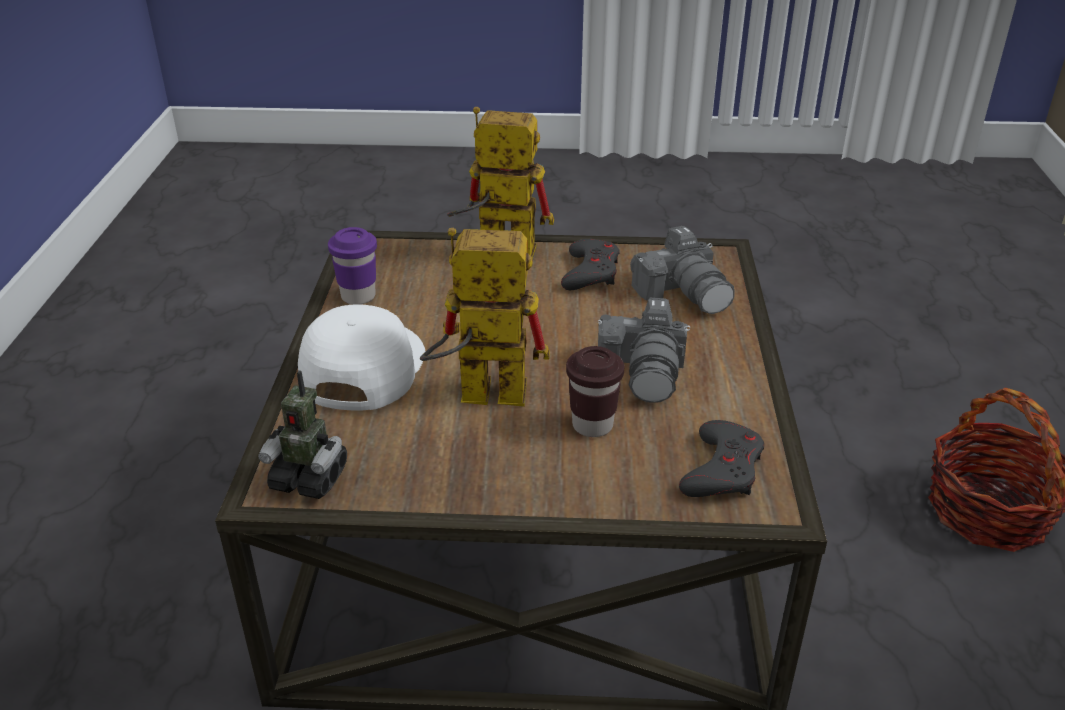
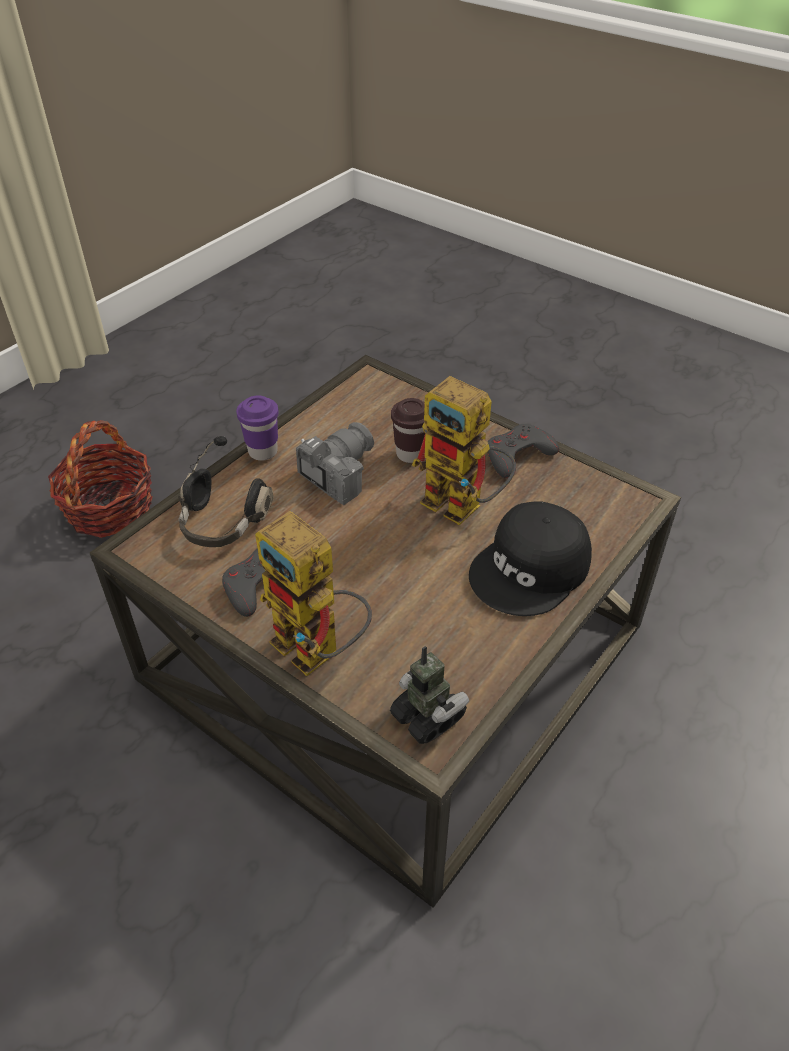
camera: 145 degrees left, 10 degrees up
(309, 478) = (612, 496): toy robot -> toy robot (427, 716)
(358, 296) = (486, 660): purple cup -> purple cup (263, 451)
(361, 367) = (531, 569): white cap -> black cap
(684, 293) = (222, 523): camera -> black headphones
(722, 469) = (369, 401): grey game controller -> grey game controller (517, 455)

